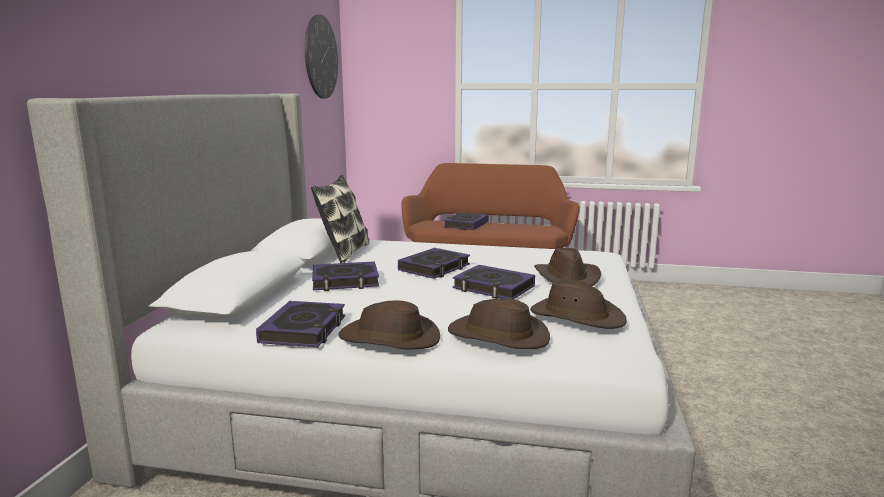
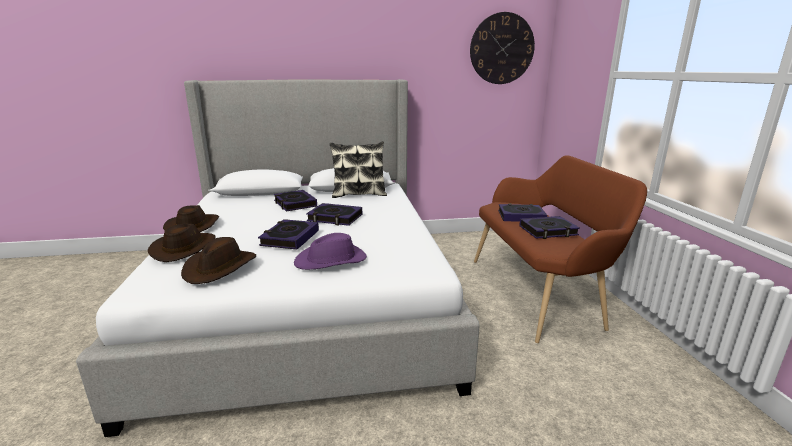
camera: 70 degrees right, 5 degrees up
(304, 330) = (210, 210): book -> book (548, 231)
(567, 278) = (331, 260): brown hat -> purple hat

